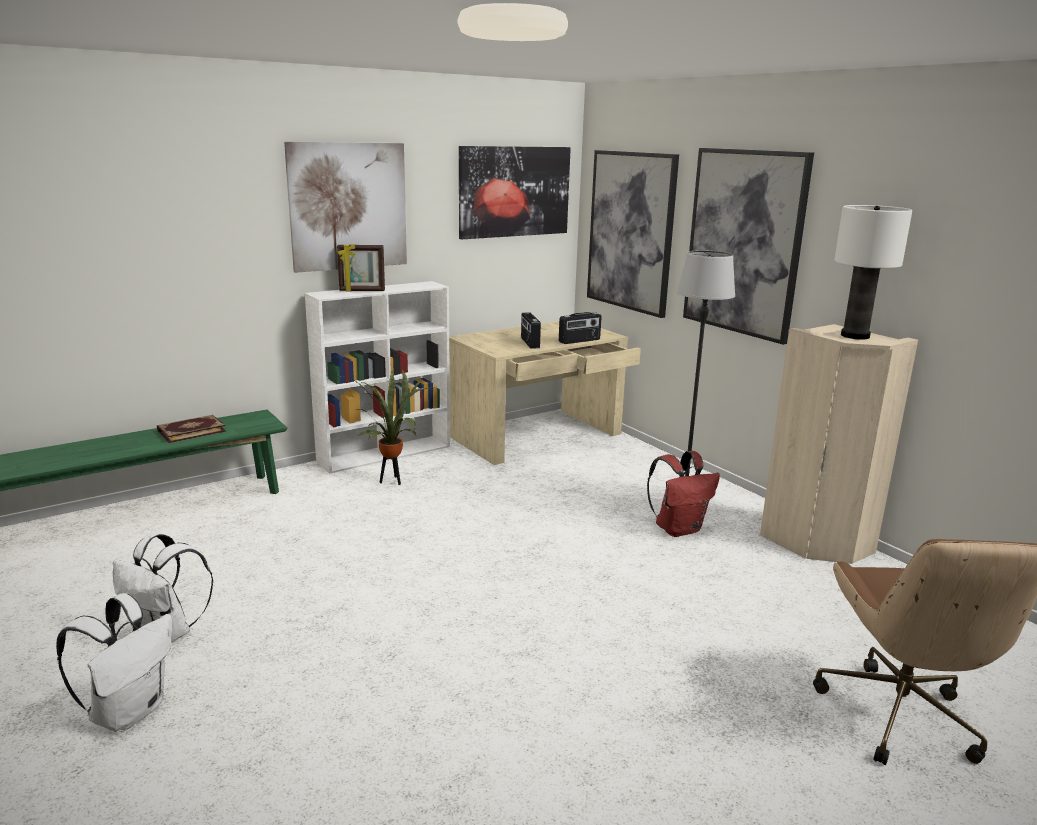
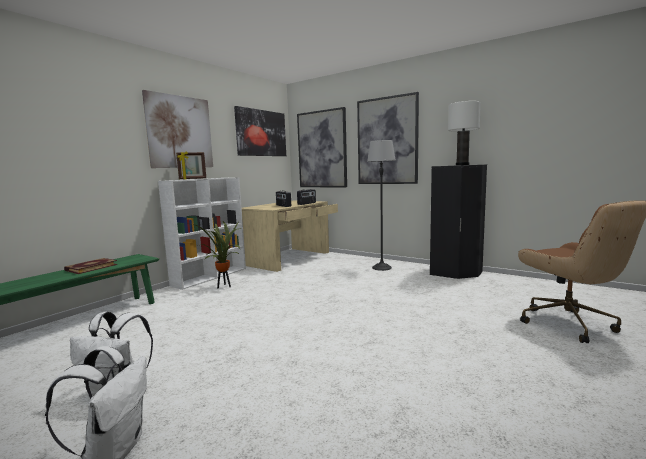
camera: 20 degrees left, 10 degrees down
(678, 529) = (392, 279): red backpack -> none
(817, 542) = (455, 272): beige cabinet -> black cabinet

